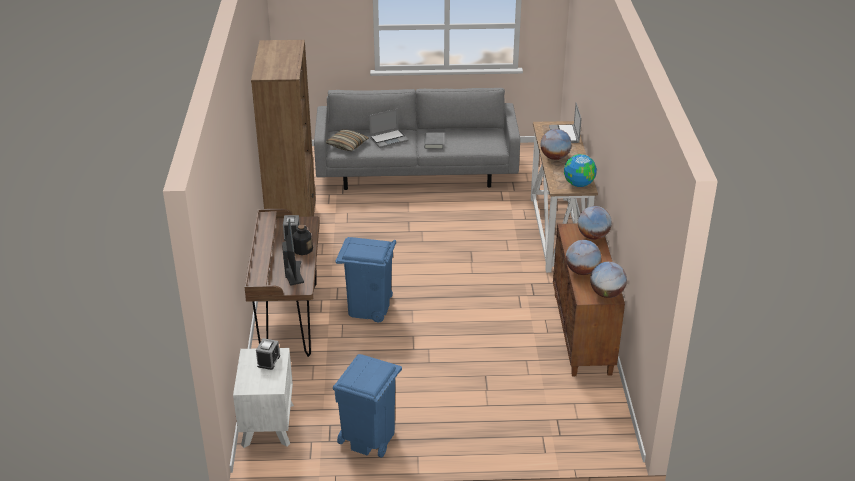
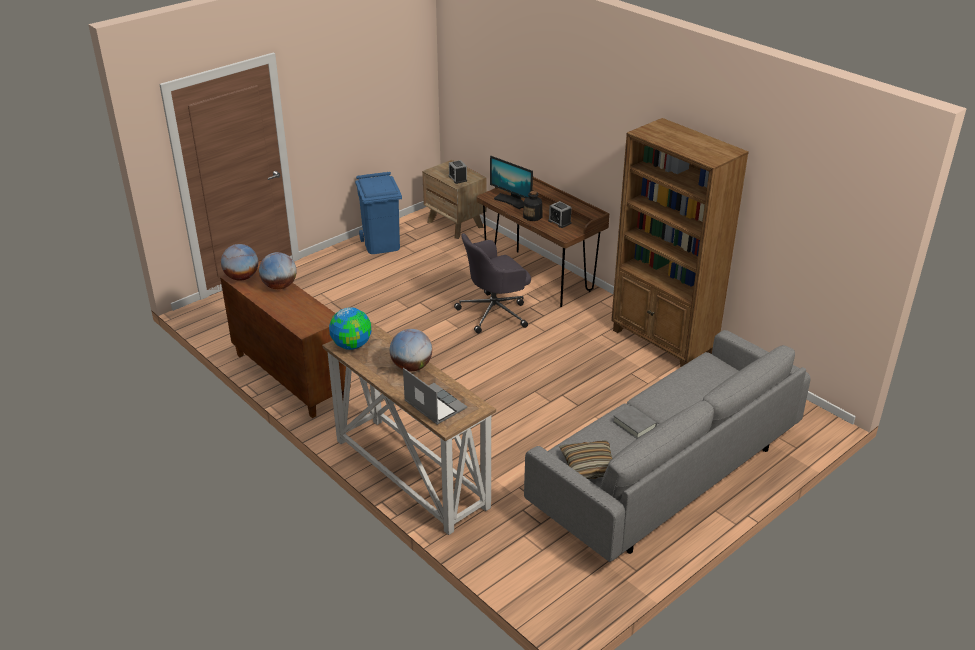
camera: 140 degrees right, 0 degrees up
(267, 424) = (455, 224): white nightstand -> brown nightstand
(347, 145) = (714, 373): pillow -> pillow (589, 467)
(369, 308) = (495, 313): blue trash can -> grey office chair
(389, 139) = (688, 403): laptop -> none
(593, 236) = (297, 321): globe -> none

